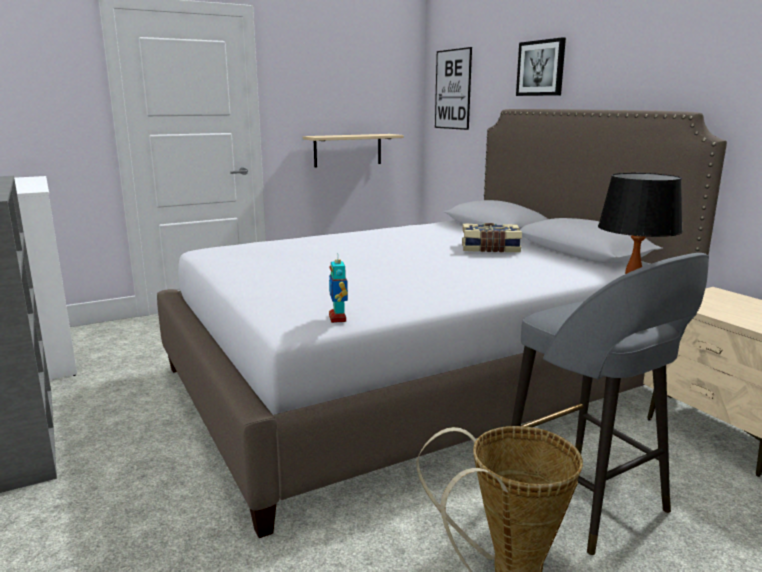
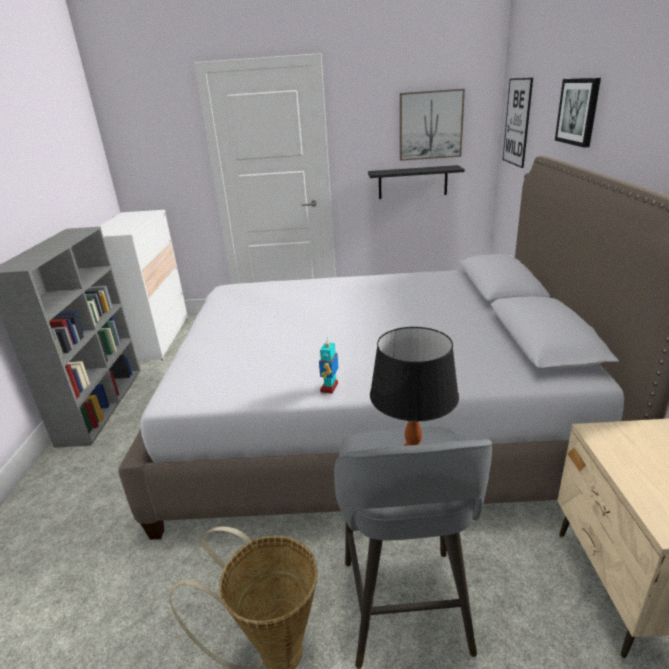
camera: 30 degrees right, 10 degrees up
(338, 318) = (209, 395): toy robot -> toy robot (330, 388)
(348, 150) = (412, 182): beige shelf -> black shelf
(363, 91) = (430, 125): none -> picture
(490, 249) = (449, 320): book -> none

